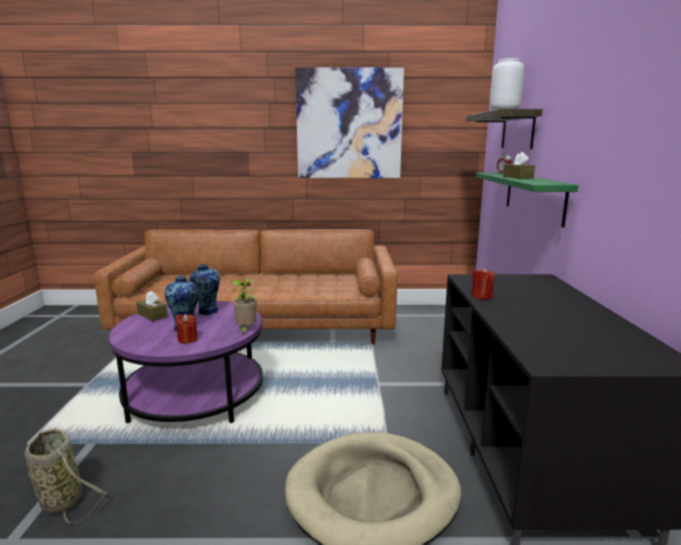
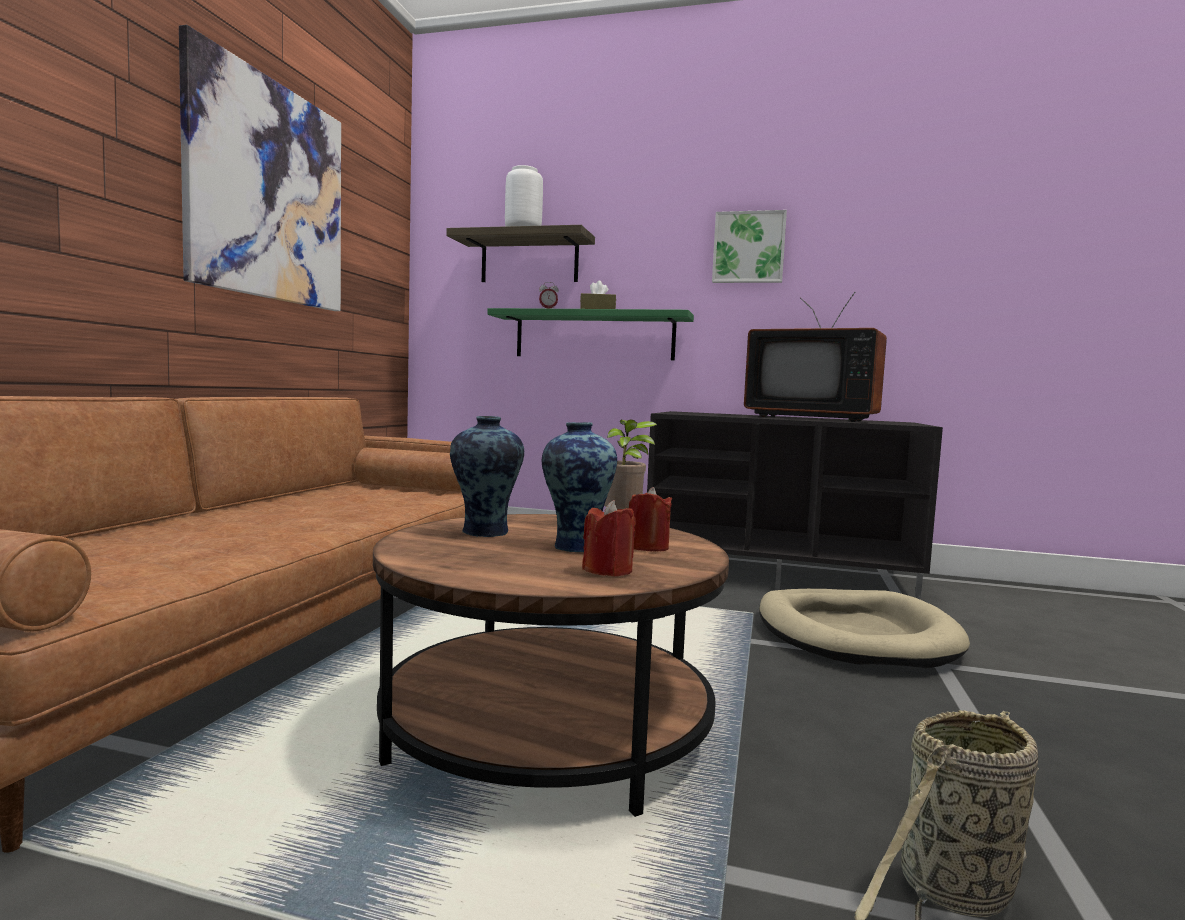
camera: 75 degrees left, 10 degrees down
(152, 315) = (454, 563): brown tissue box -> none
(195, 395) = (547, 726): purple coffee table -> brown coffee table
(481, 296) = (742, 416): red candle -> red candle (608, 570)
(558, 319) = (811, 418): none -> television
(618, 112) = (749, 248): none -> picture

